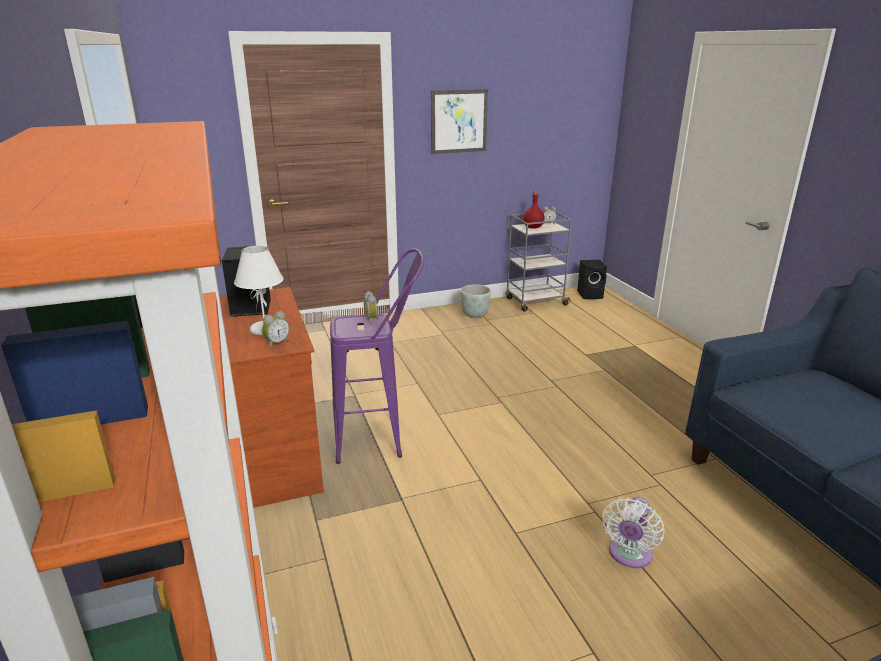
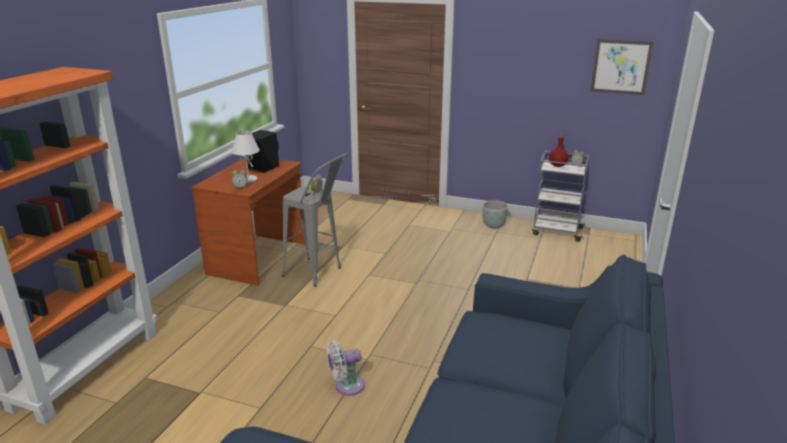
camera: 40 degrees right, 0 degrees up
(381, 440) = (319, 274): purple stool -> grey stool
(459, 121) = (505, 67): picture -> picture (621, 67)
(591, 295) = (615, 241): black speaker -> none

